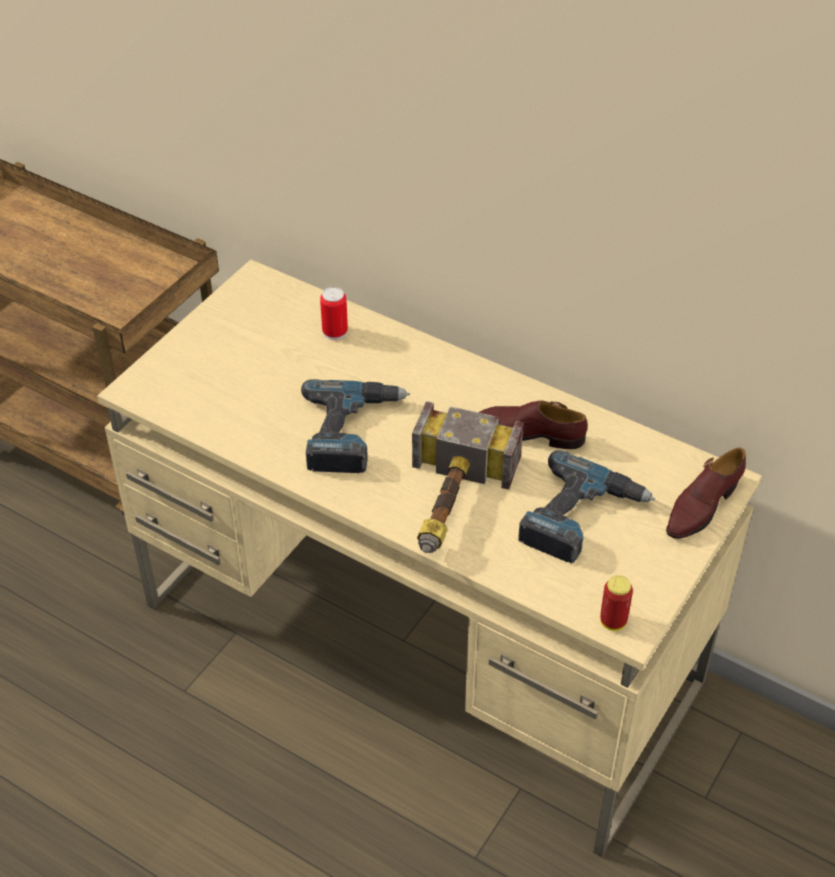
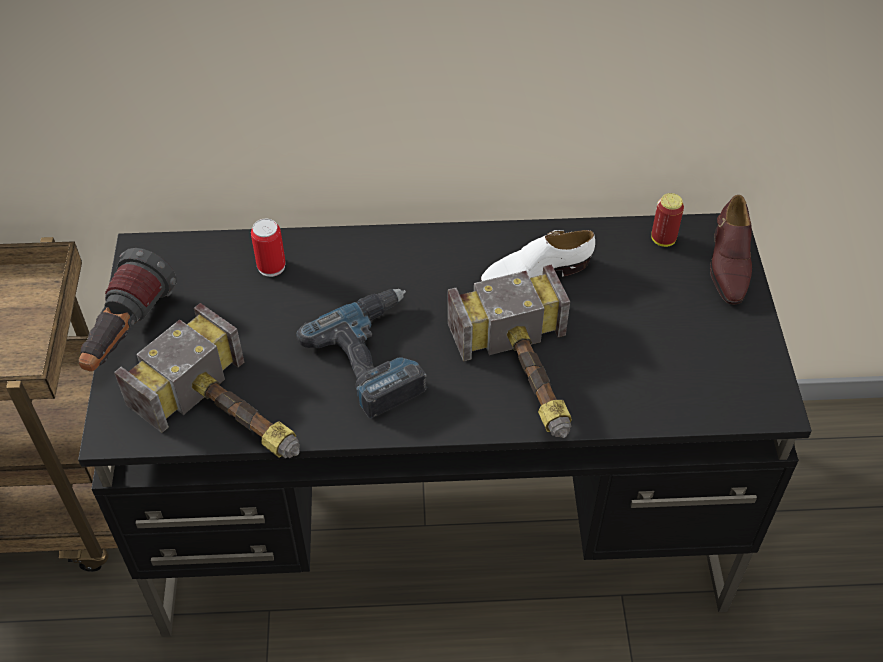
camera: 35 degrees left, 5 degrees up
(196, 330) = (127, 334): none -> flashlight
(216, 420) = (232, 418): none -> hammer
(422, 645) = (444, 520): beige desk -> black desk
(530, 433) = (535, 273): brown shoe -> white shoe
(580, 517) = (646, 328): power drill -> none
(613, 621) = (756, 407): can -> can (663, 239)

